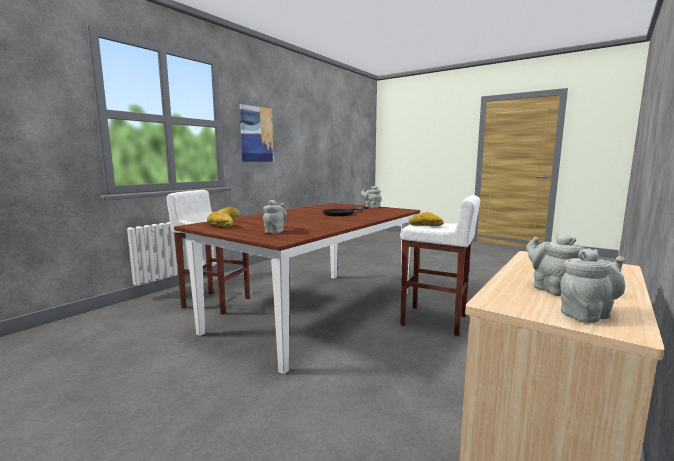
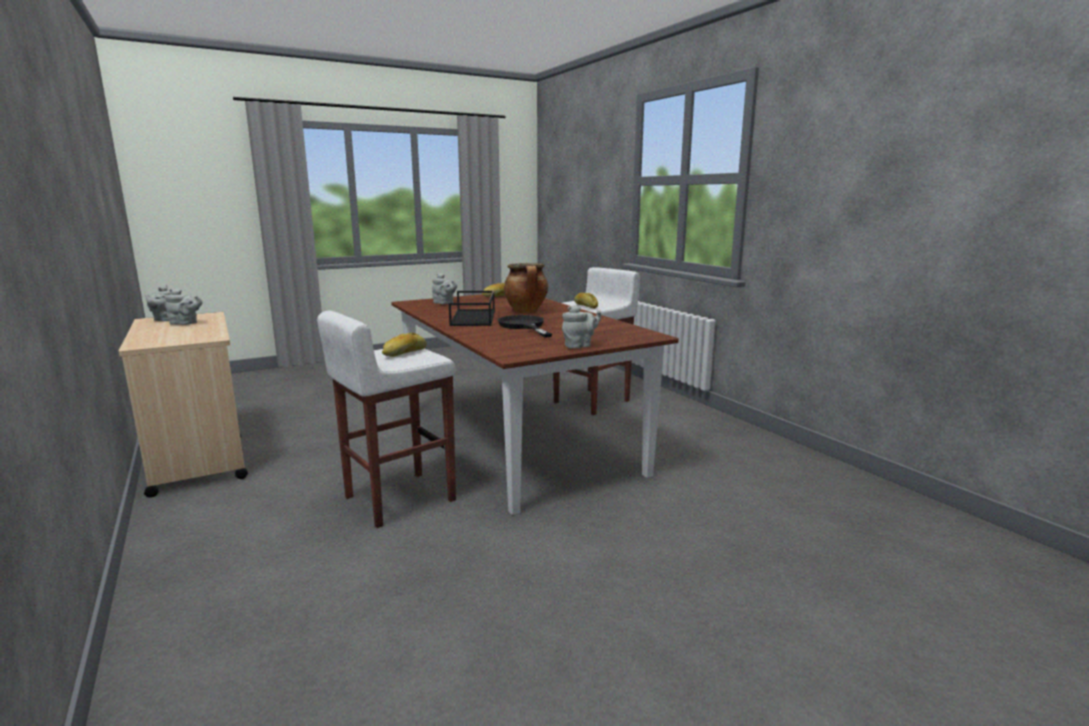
camera: 115 degrees right, 5 degrees up
(256, 134) = (812, 189): picture -> none
(292, 216) = (526, 311): none -> cooking pot
(331, 220) = (474, 318): none -> black tray

